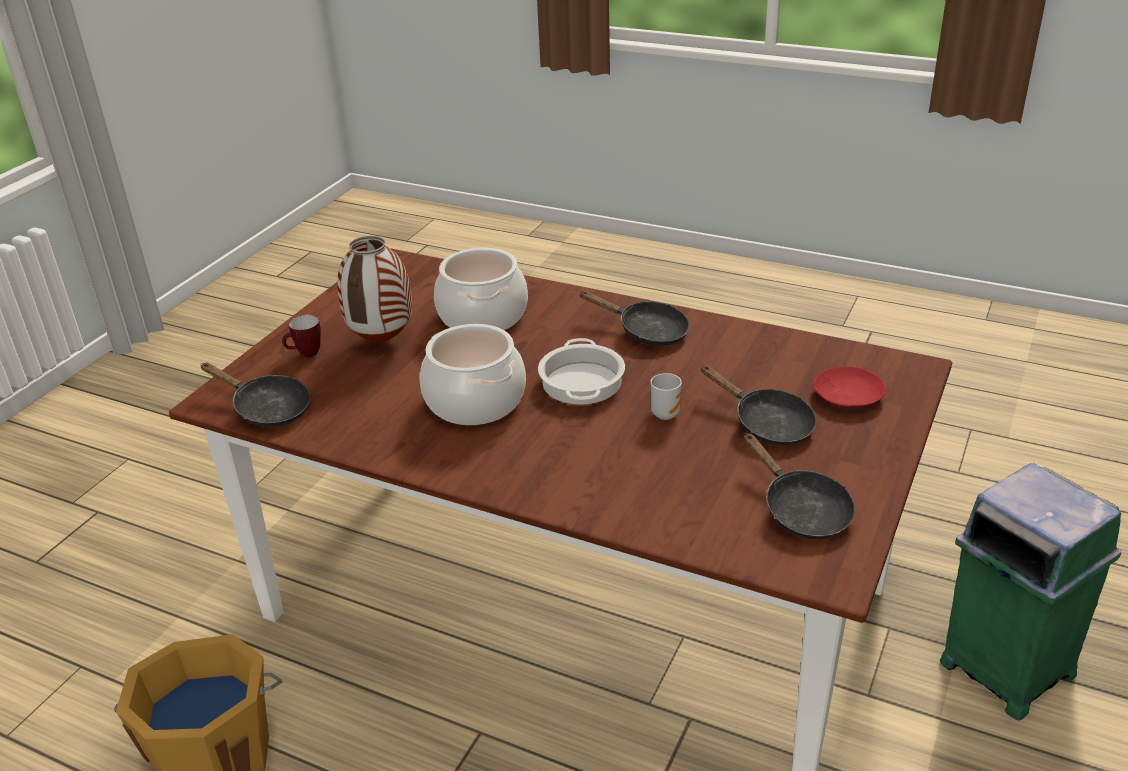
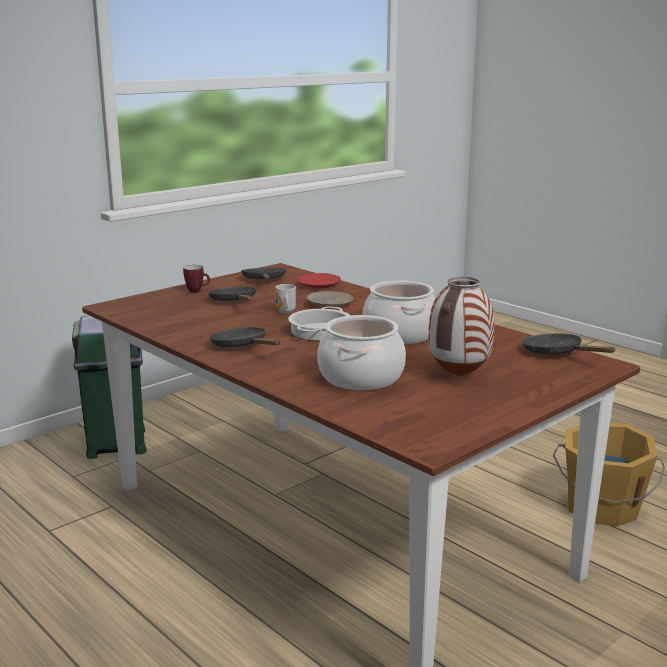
camera: 160 degrees left, 15 degrees down
(305, 354) = (529, 378): mug -> mug (197, 291)
(621, 453) = (329, 304): none -> beige plate
(847, 395) = (171, 303): red plate -> red plate (319, 285)

